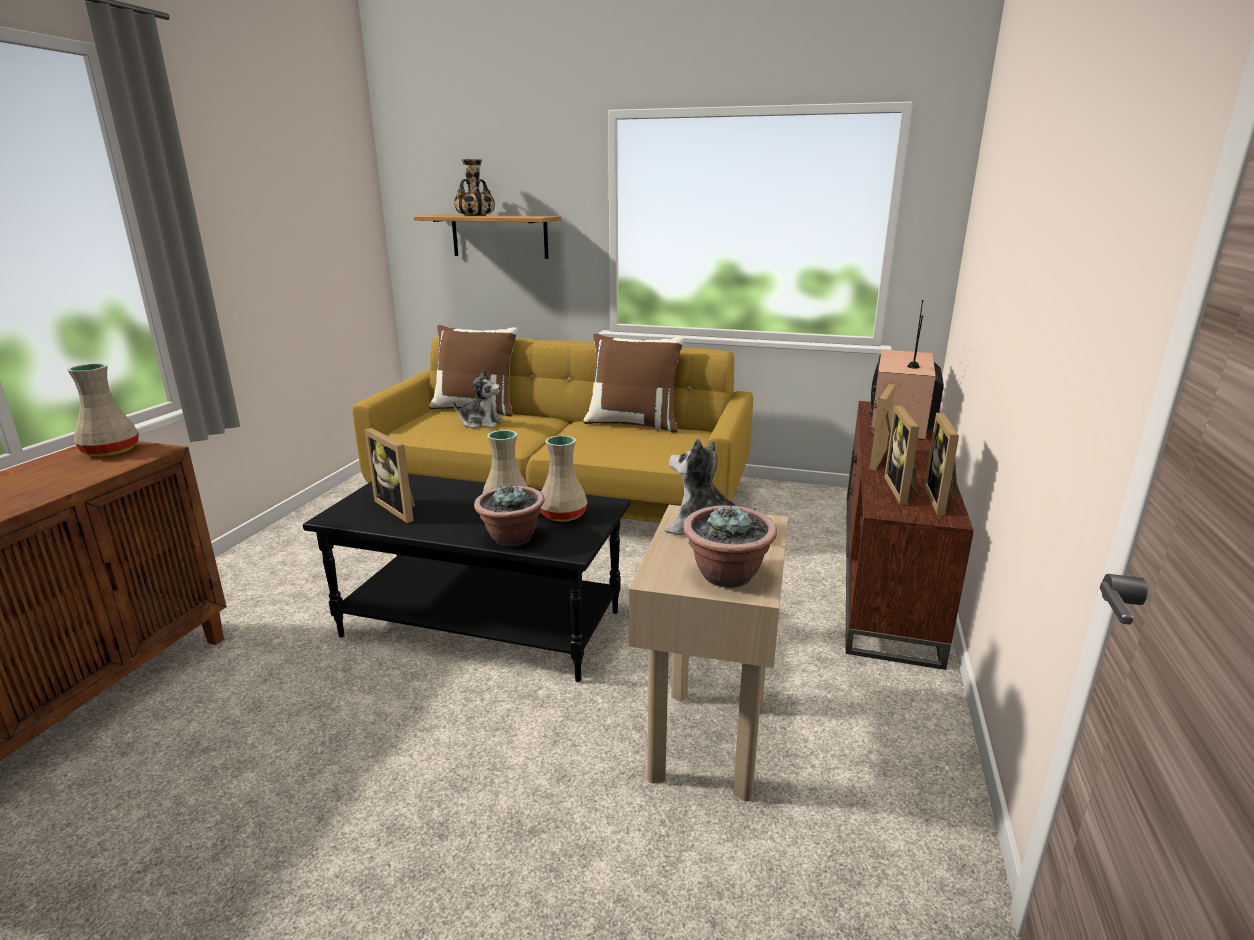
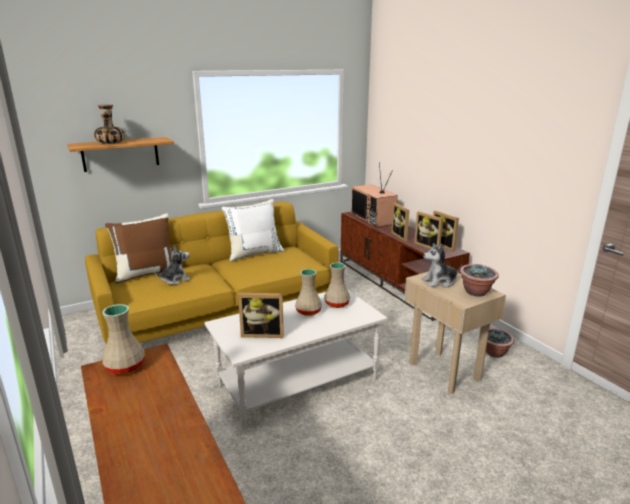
camera: 45 degrees left, 0 degrees up
(484, 623) = (298, 381): black coffee table -> white coffee table
(511, 538) = (341, 322): potted plant -> potted plant (495, 353)
(634, 423) = (254, 253): brown pillow -> white pillow

